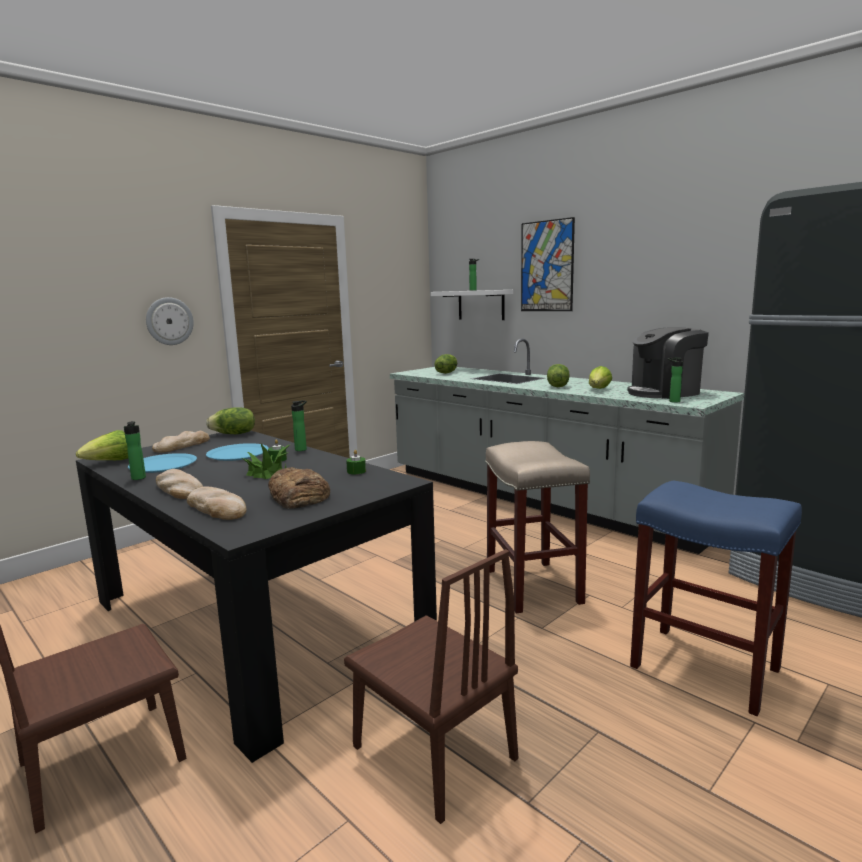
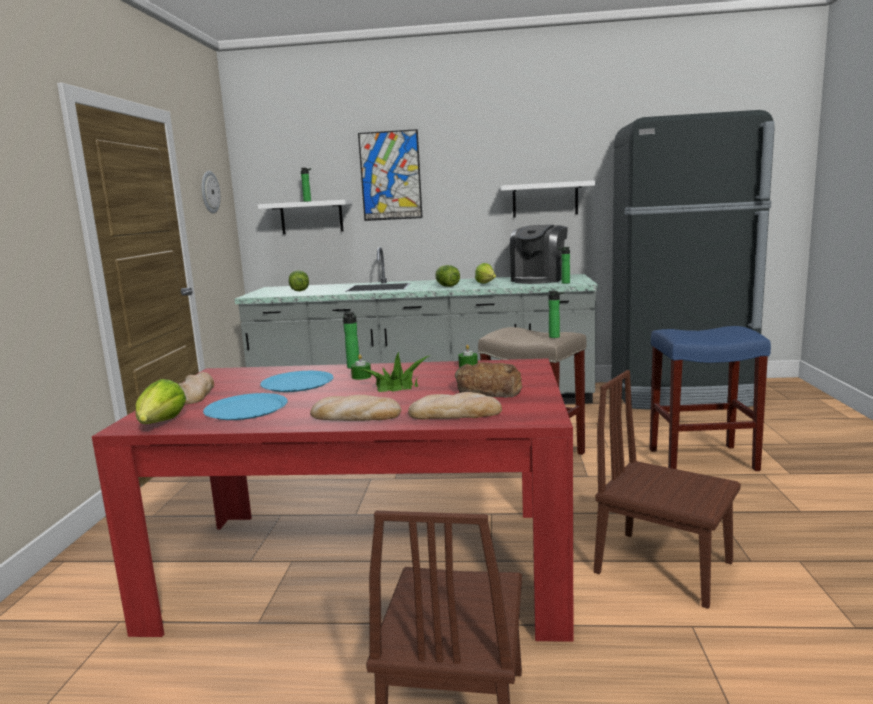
camera: 40 degrees left, 0 degrees up
(138, 478) = (269, 423): bottle -> bottle (556, 337)
(169, 321) = (36, 242): wall clock -> wall clock (209, 192)
(234, 434) = (220, 373): lettuce -> none
(254, 624) = (368, 568): black dining table -> red dining table
(433, 752) = (663, 567): brown chair -> brown chair turned 150 degrees counterclockwise
(704, 297) = (545, 200): none -> white shelf

